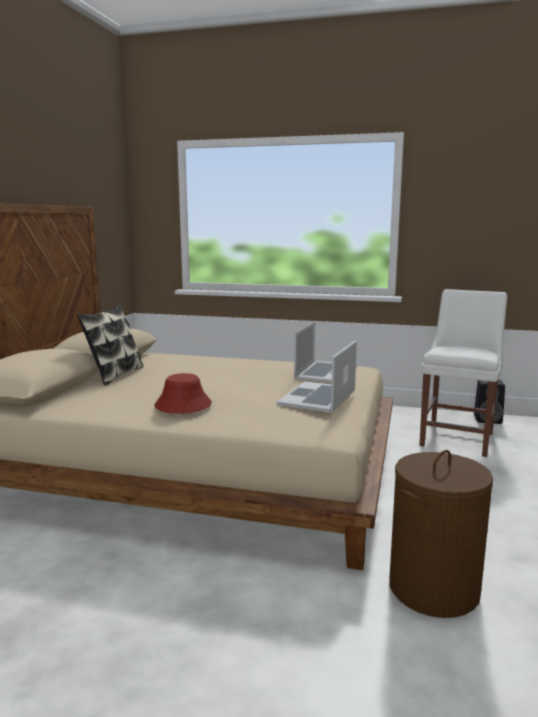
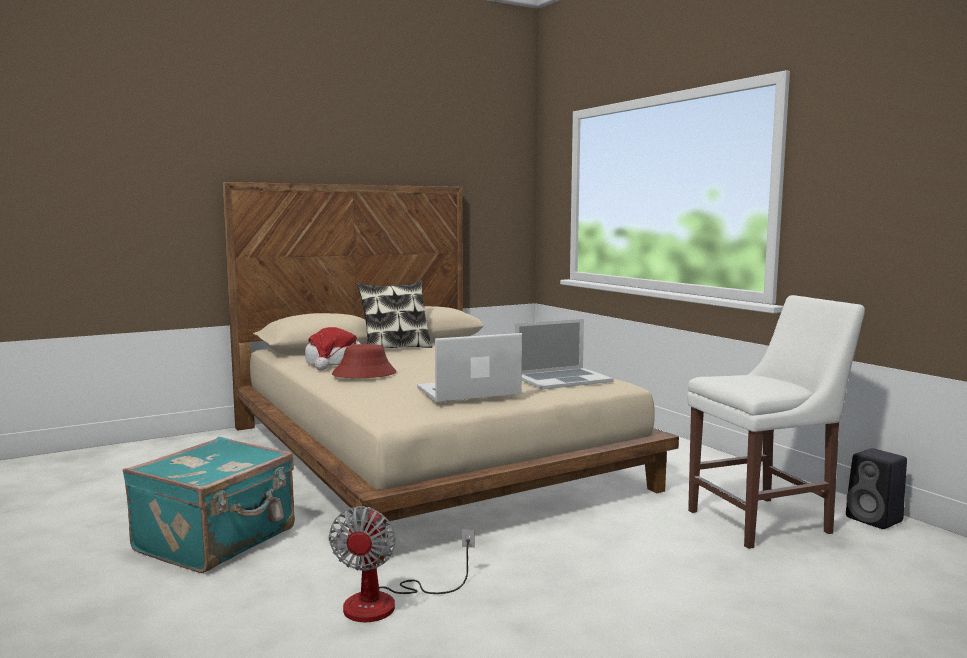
camera: 45 degrees right, 5 degrees down
(112, 402) = (333, 363): none -> hat
(205, 621) = (218, 540): none -> turquoise suitcase
(434, 588) = (387, 602): brown laundry basket -> fan

